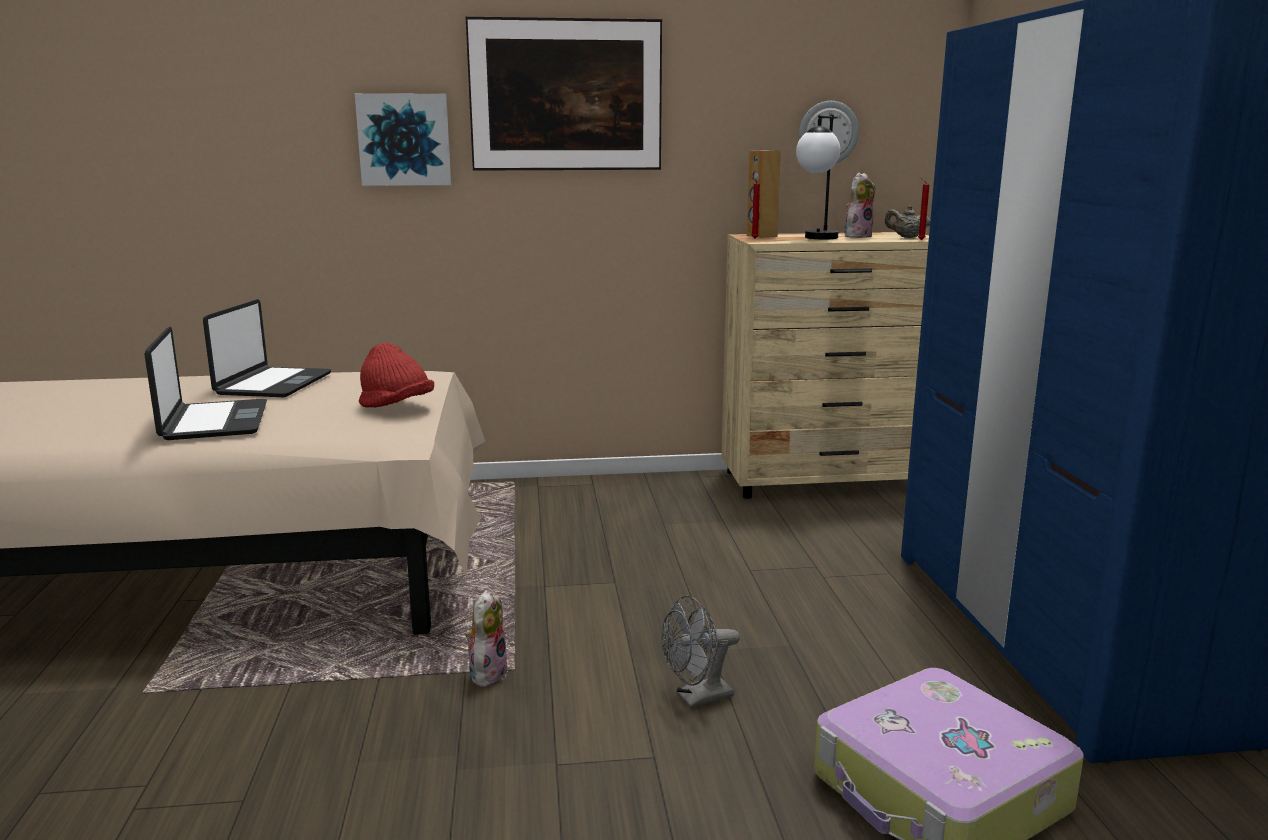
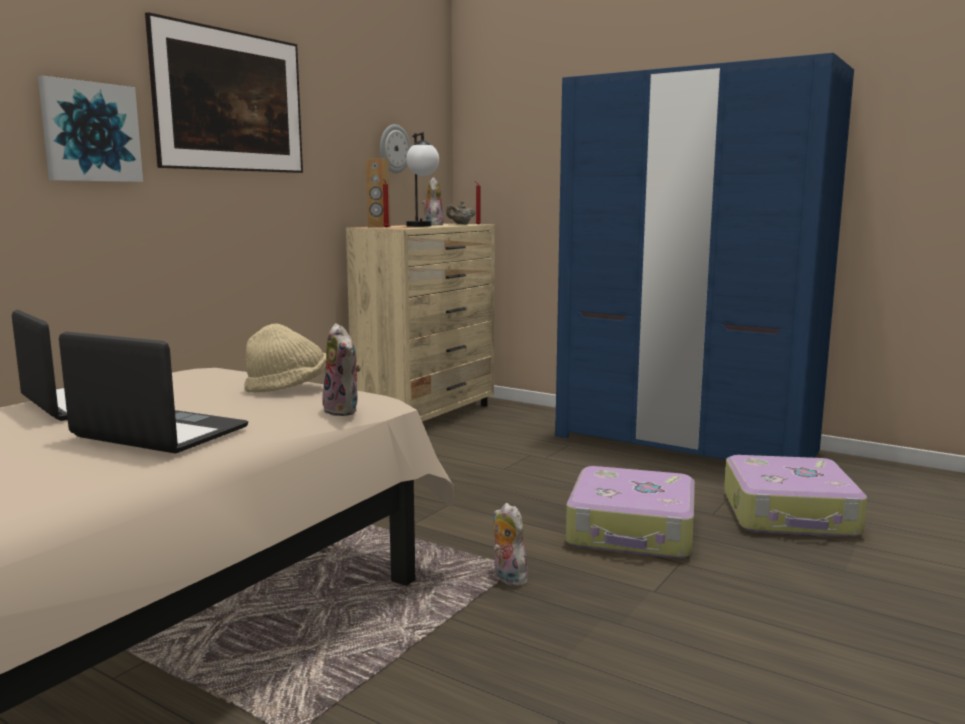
camera: 50 degrees left, 5 degrees down
(351, 441) = (344, 410): none -> plush toy
(396, 408) = (288, 388): red hat -> beige hat
(697, 698) = (632, 531): grey fan -> suitcase

